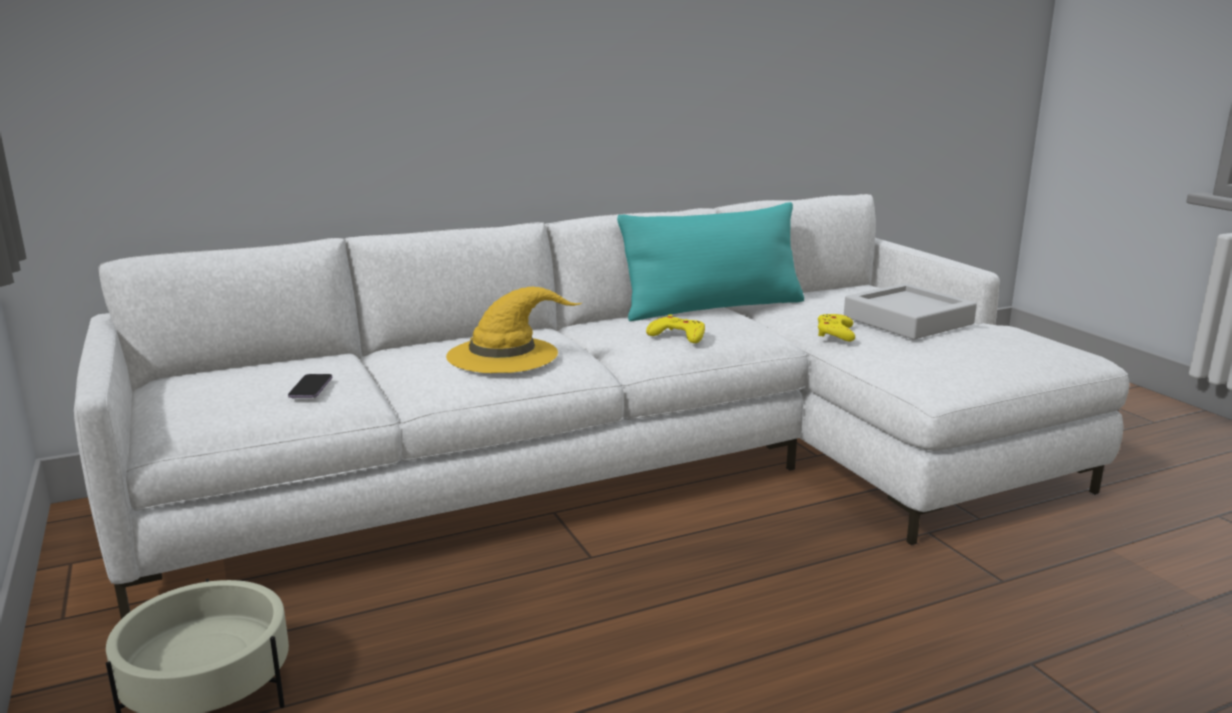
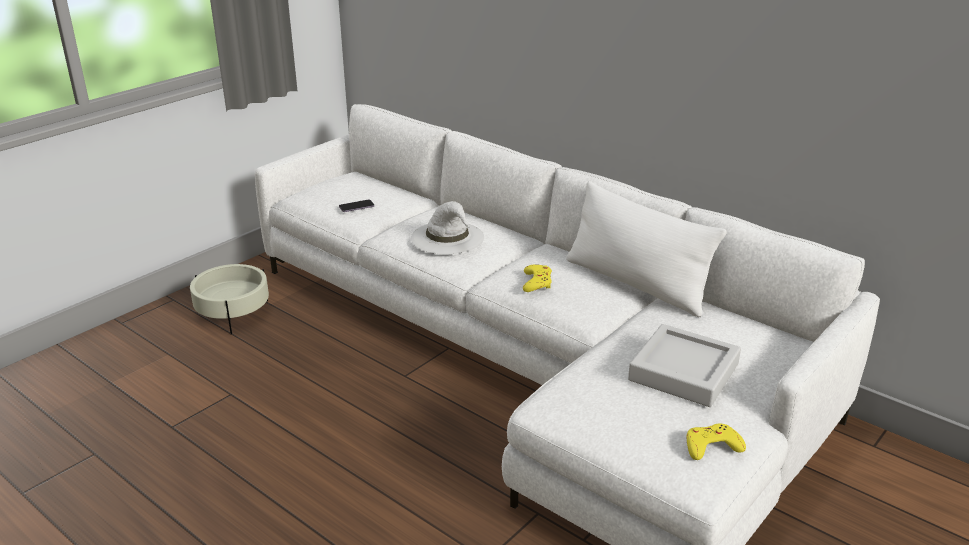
camera: 65 degrees right, 10 degrees up
(504, 354) = (448, 238): yellow hat -> white hat
(713, 308) = (636, 283): turquoise pillow -> white pillow
(835, 333) = (617, 343): yellow game controller -> yellow game controller (711, 446)

